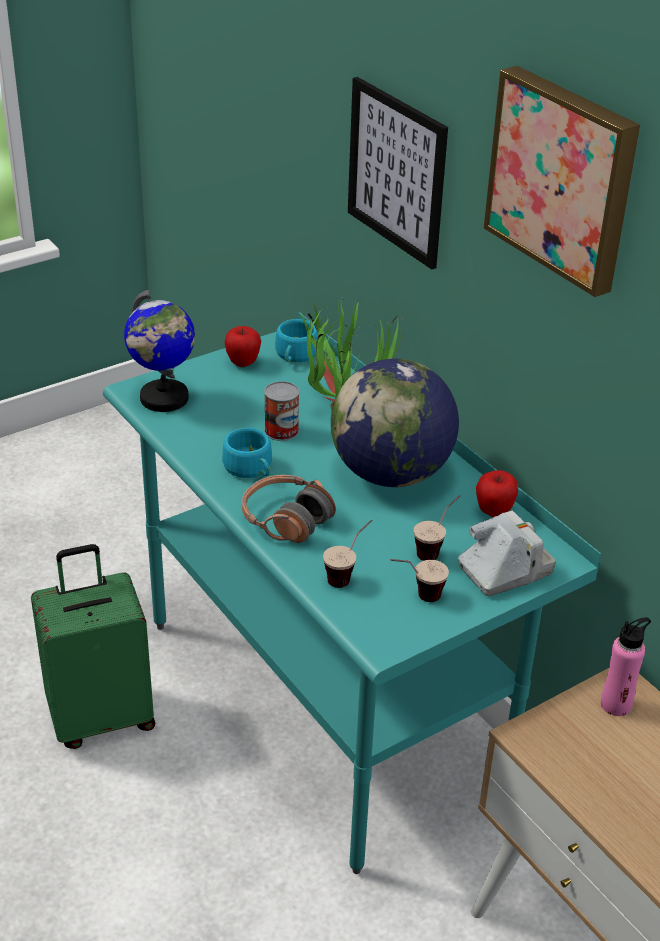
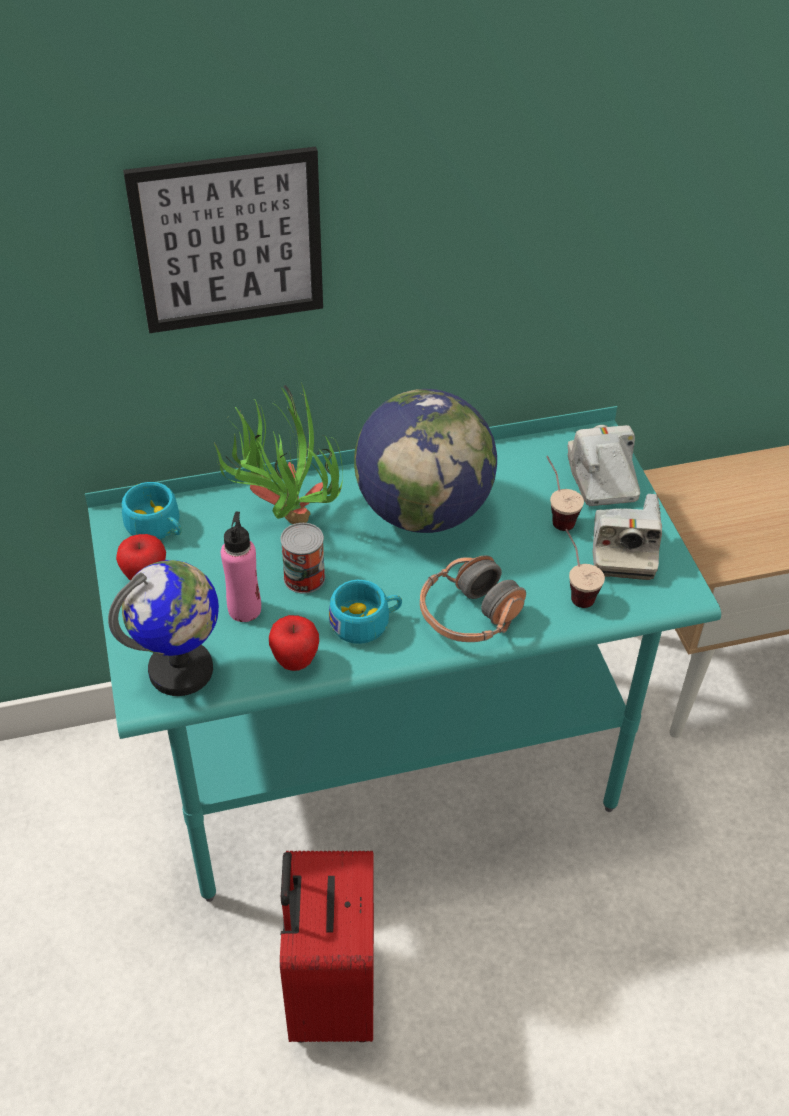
camera: 70 degrees left, 10 degrees up
(101, 717) = (329, 994): green suitcase -> red suitcase
(416, 597) = (623, 550): cup -> camera
(494, 512) = (513, 458): apple -> apple (295, 661)
(563, 178) = (511, 109): picture -> none
(616, 704) = (696, 494): pink bottle -> pink bottle (244, 609)

